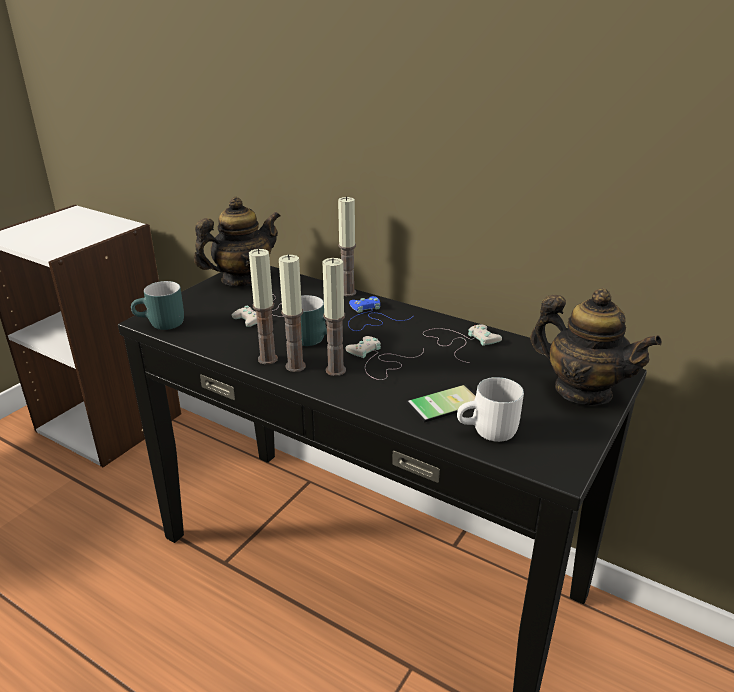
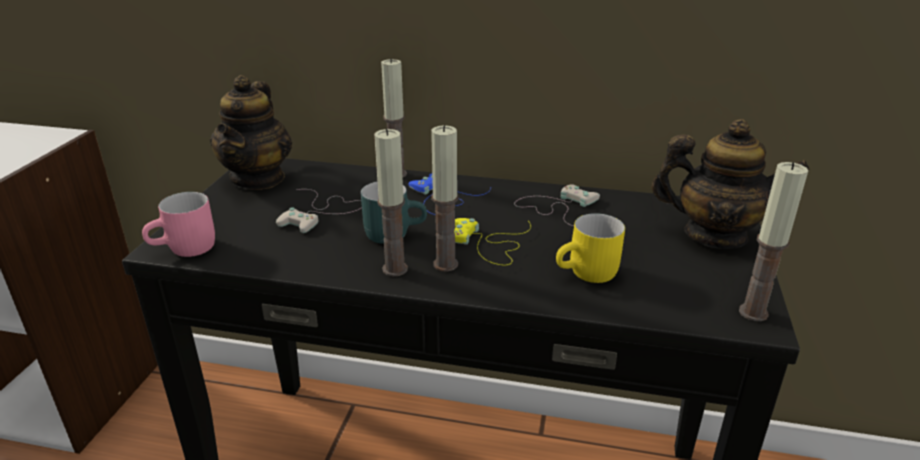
camera: 20 degrees left, 0 degrees up
(161, 324) = (186, 250): turquoise mug -> pink mug
(242, 279) = (258, 178): teapot -> teapot turned 150 degrees clockwise
(267, 359) = (354, 267): candle -> candle (753, 312)
(379, 361) = (488, 244): white game controller -> yellow game controller
(443, 401) = (589, 275): phone -> yellow mug
(489, 433) = (661, 299): white mug -> none

